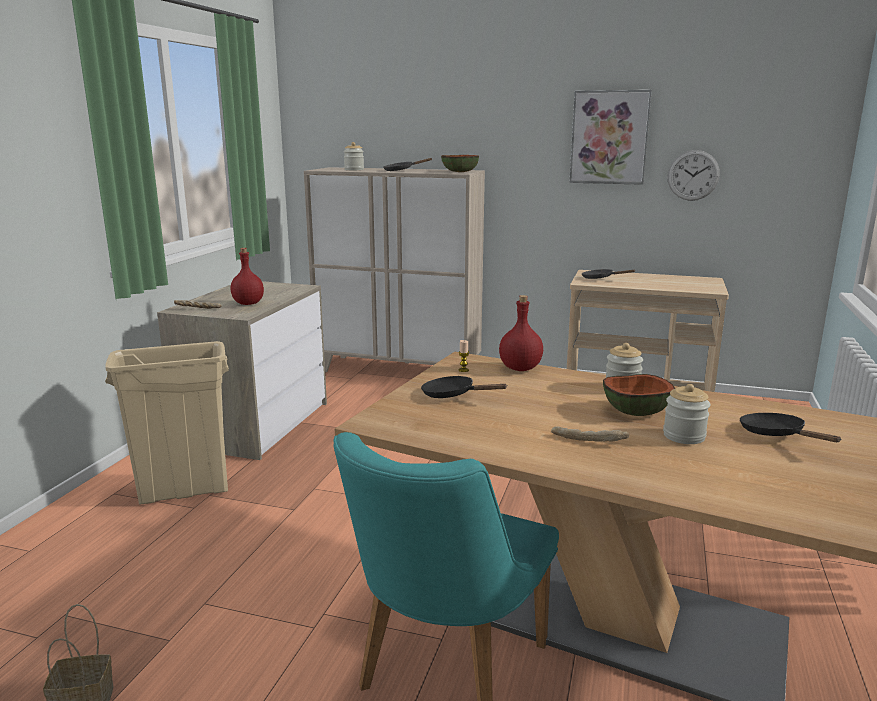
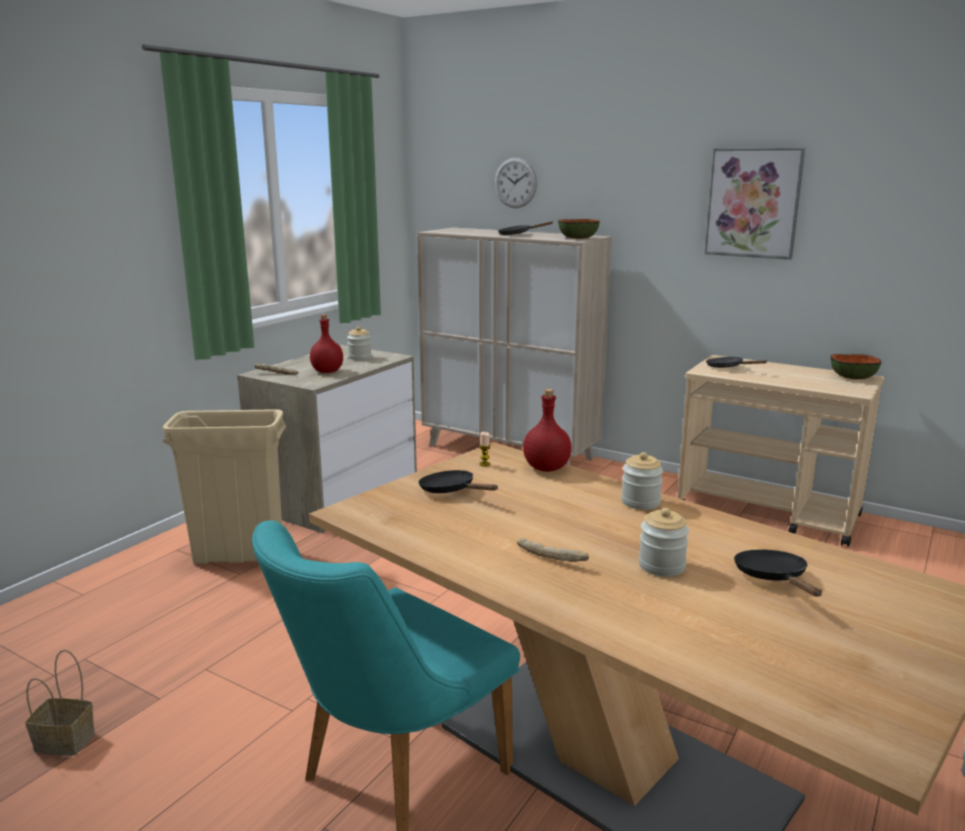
camera: 15 degrees right, 0 degrees up
(354, 169) = (470, 232): jar -> jar (359, 357)
(636, 411) = (633, 530): bowl -> bowl (853, 377)
(693, 175) = (853, 251): wall clock -> wall clock (515, 183)

